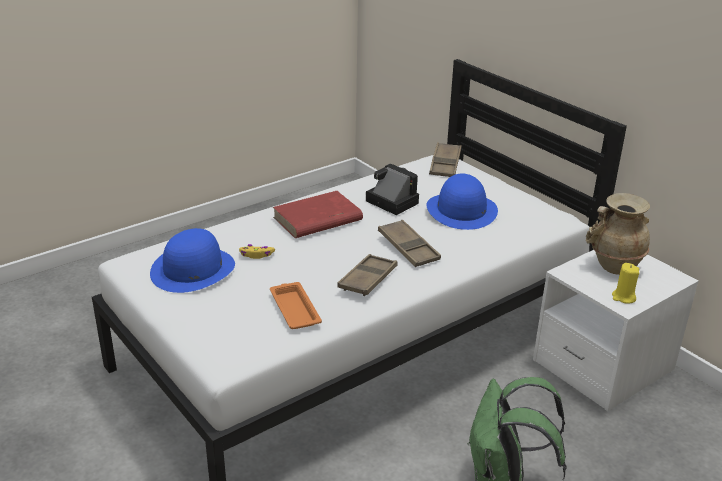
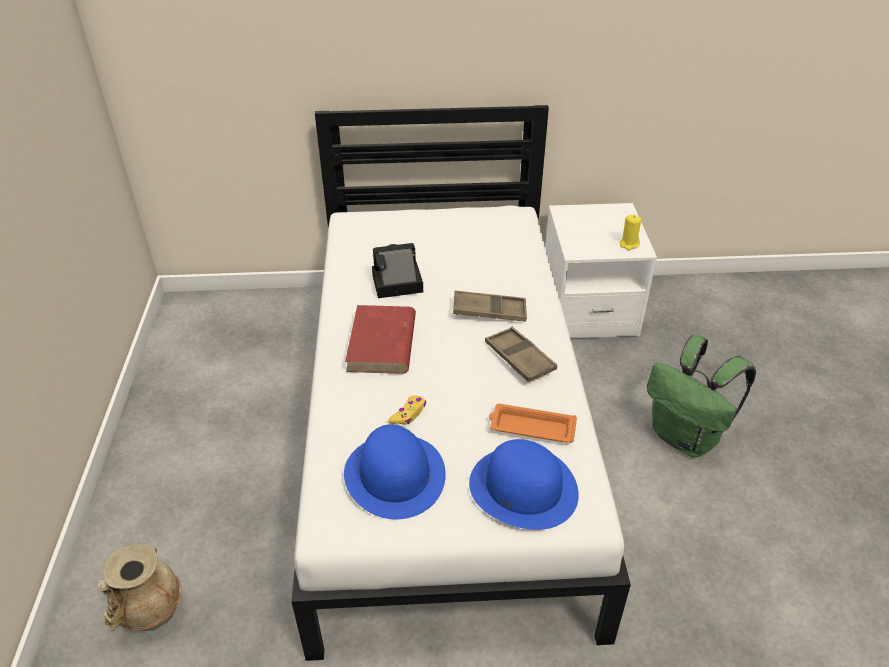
camera: 55 degrees left, 10 degrees up
(445, 164) = (362, 223): brown tray -> none
(461, 210) = (457, 253): blue hat -> blue hat (524, 487)
(613, 266) = (585, 227): beige vase -> beige vase (151, 614)

